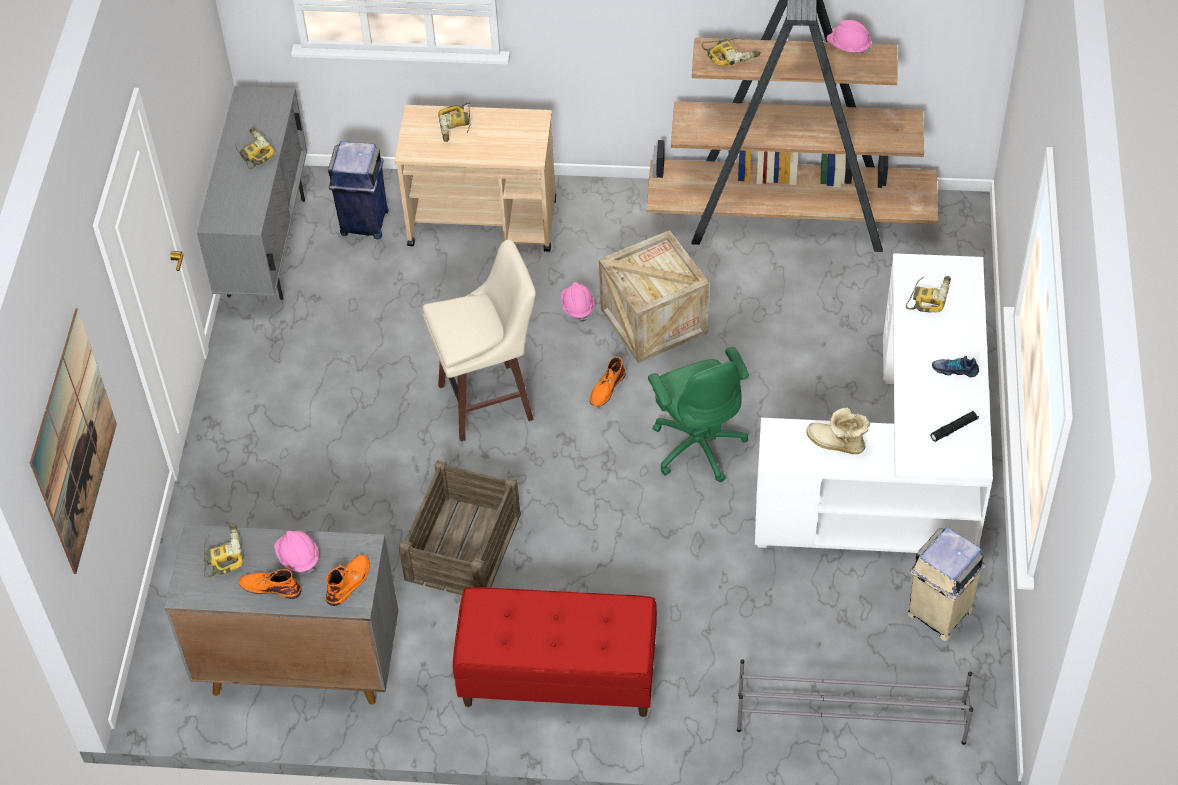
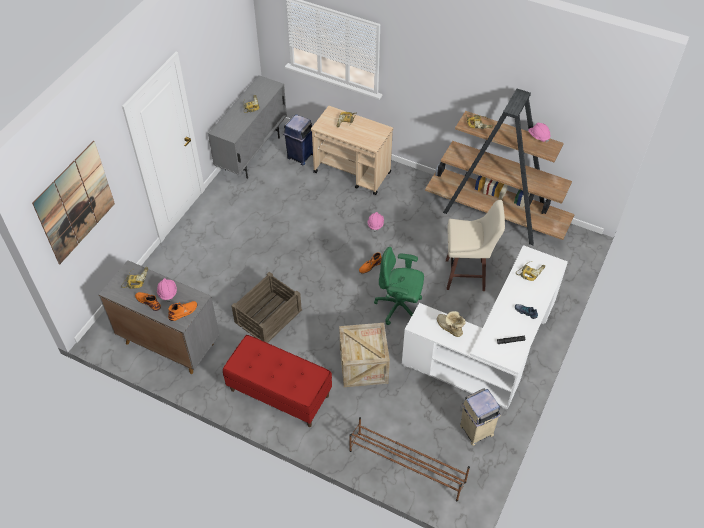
camera: 20 degrees right, 0 degrees up
(489, 402) = (313, 254): beige stool -> beige stool (467, 275)
(654, 321) = (407, 242): crate -> crate (363, 366)
(698, 445) = (399, 307): green office chair -> green office chair turned 105 degrees clockwise
(849, 718) = (406, 465): grey shoe rack -> brown shoe rack

